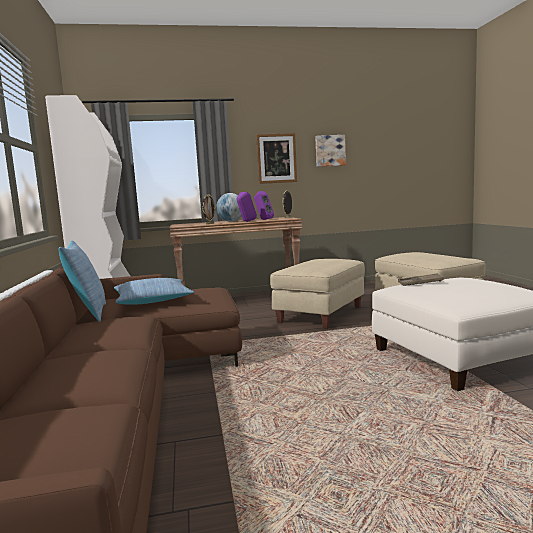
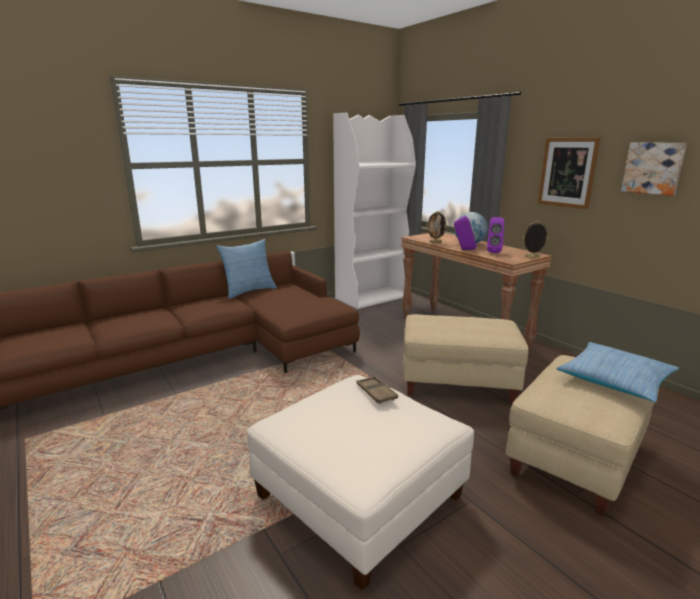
camera: 65 degrees right, 10 degrees up
(153, 300) = (283, 297): pillow -> pillow (615, 380)

